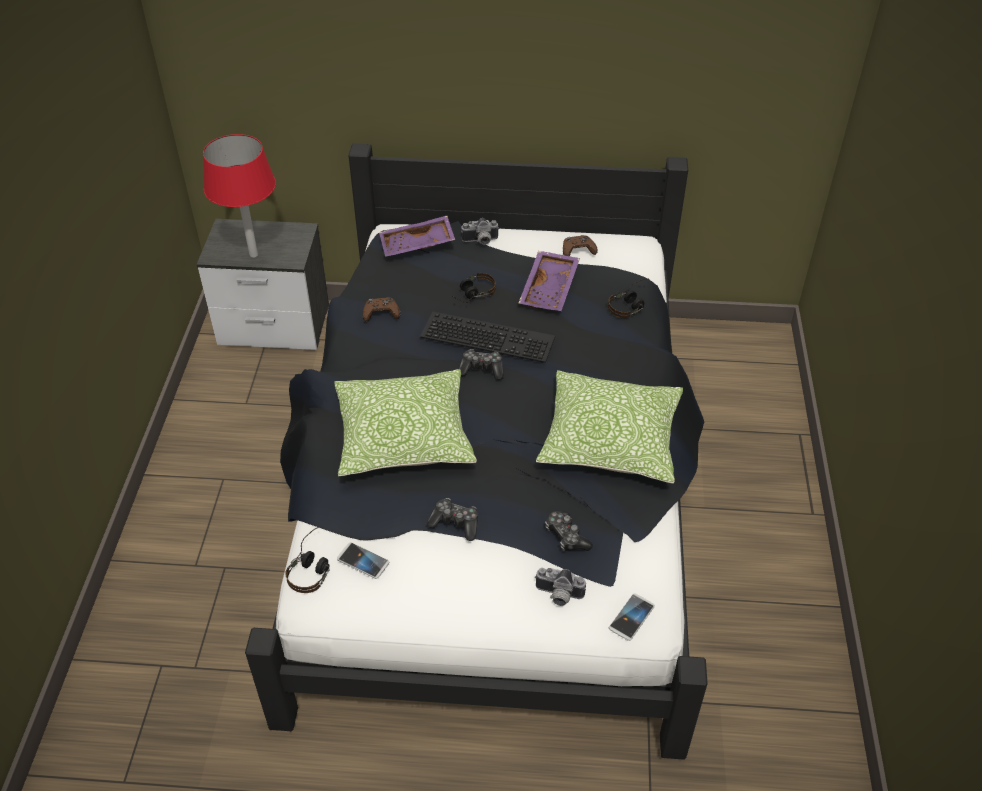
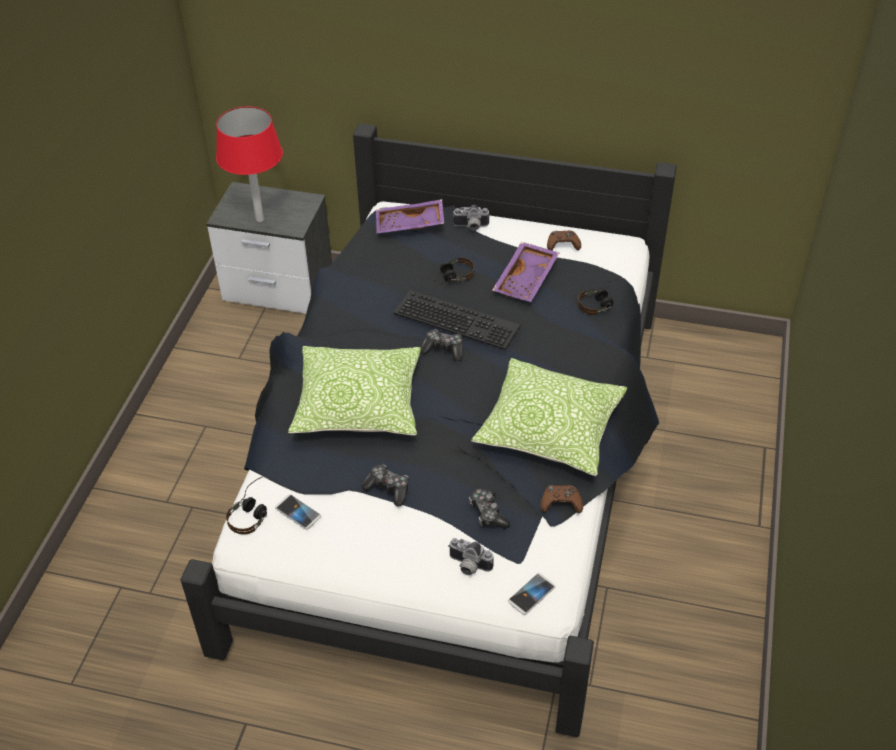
camera: 10 degrees right, 0 degrees up
(381, 313) = (362, 286): brown game controller -> brown game controller (561, 503)

